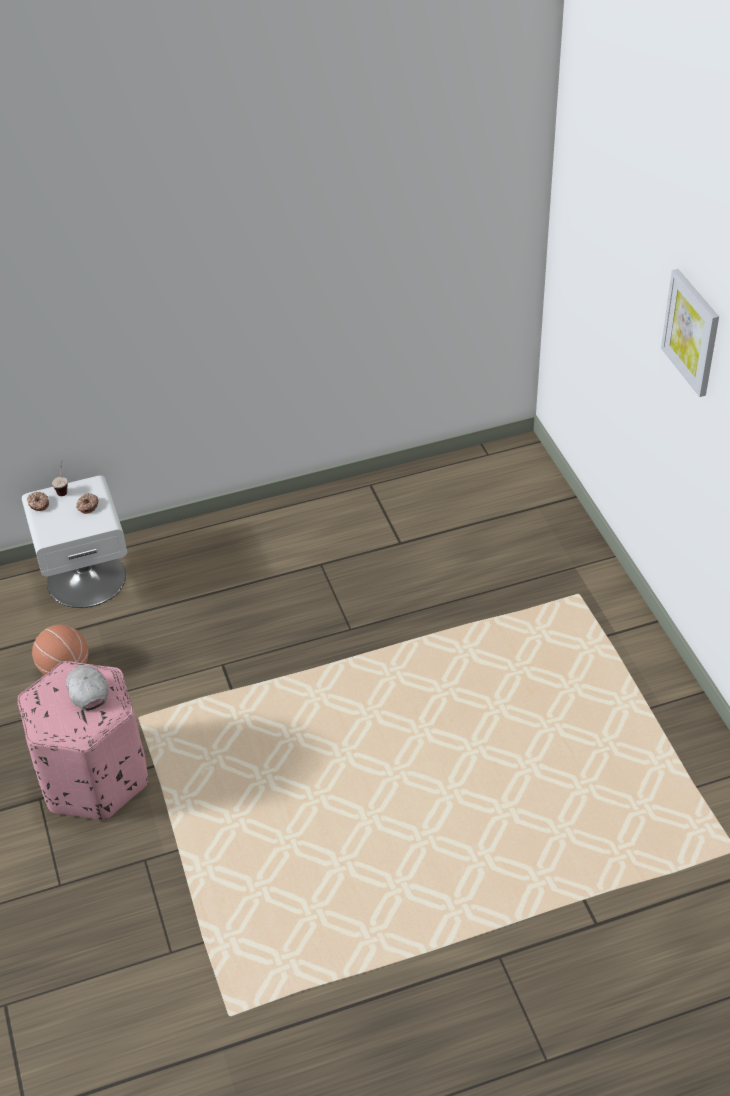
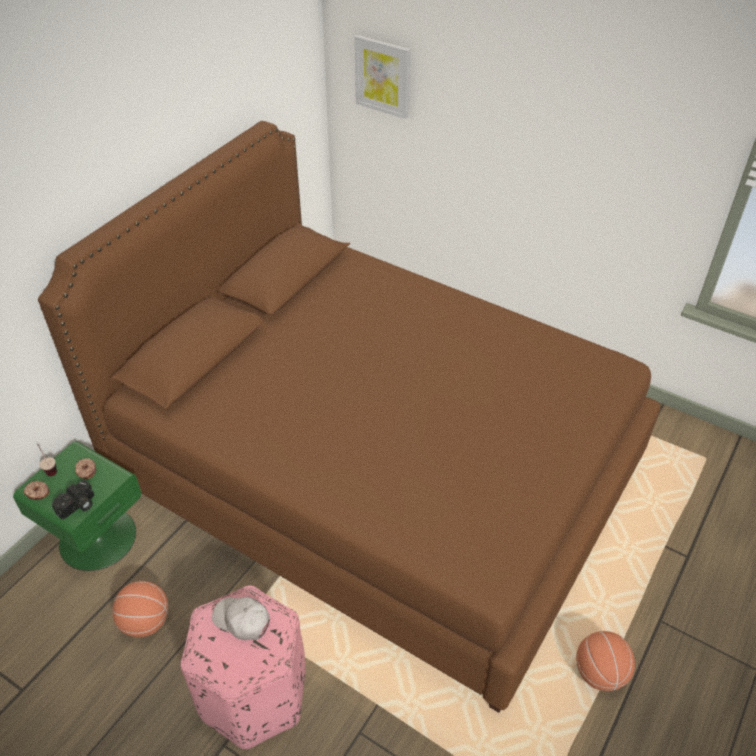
camera: 40 degrees left, 0 degrees up
(57, 533) = (78, 507): none -> camera
(86, 578) = (97, 537): white nightstand -> green nightstand
(368, 661) = (377, 473): none -> brown bed
(391, 957) = (599, 673): none -> basketball
(692, 332) = (548, 103): picture -> picture (383, 76)

